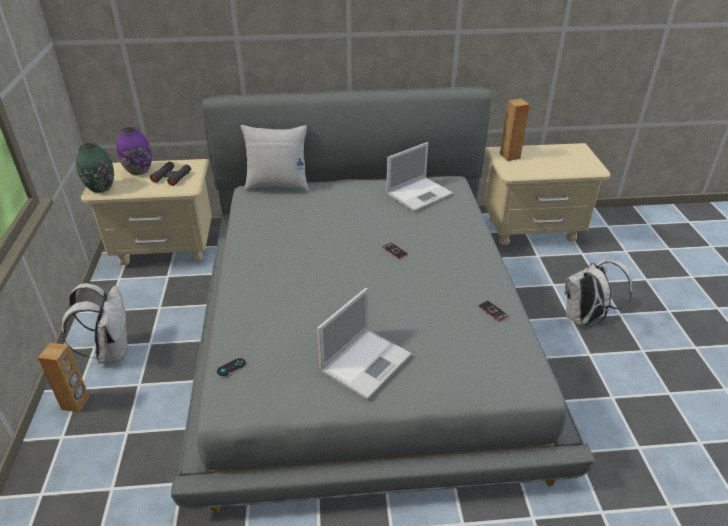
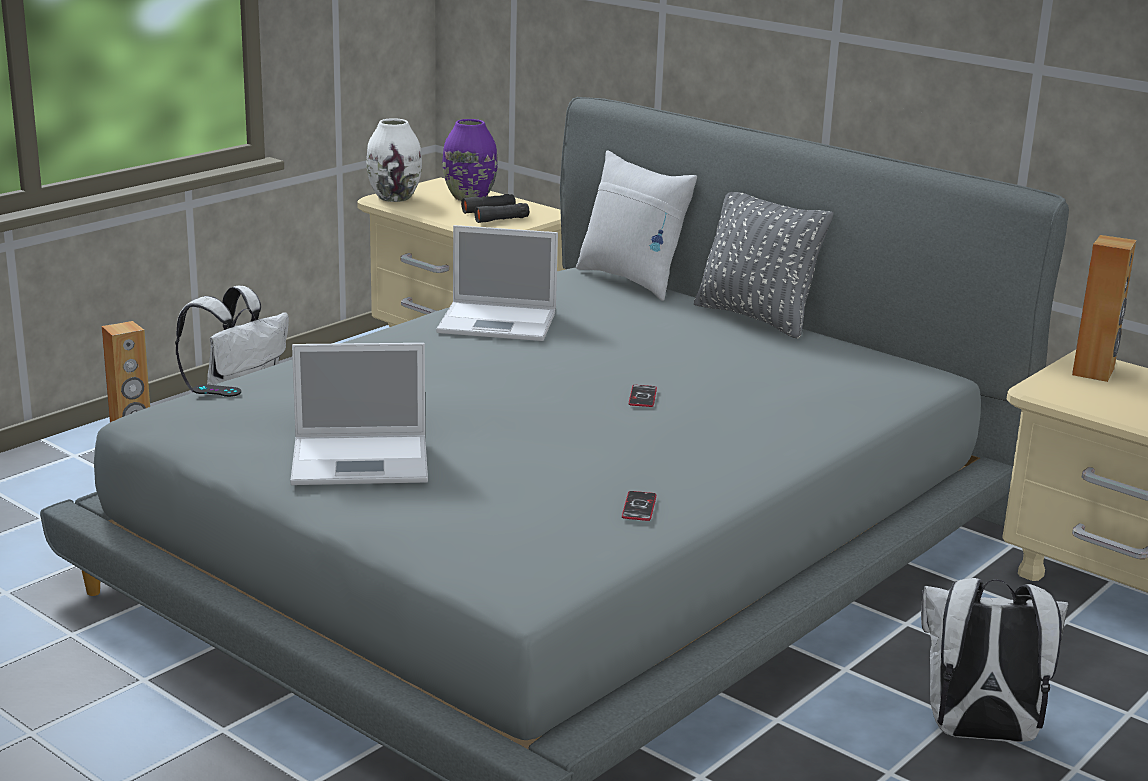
camera: 45 degrees right, 15 degrees down
(101, 188) = (394, 197): green vase -> white vase
(355, 182) = (756, 318): none -> grey pillow
(420, 193) = (830, 363): laptop -> laptop (500, 322)

